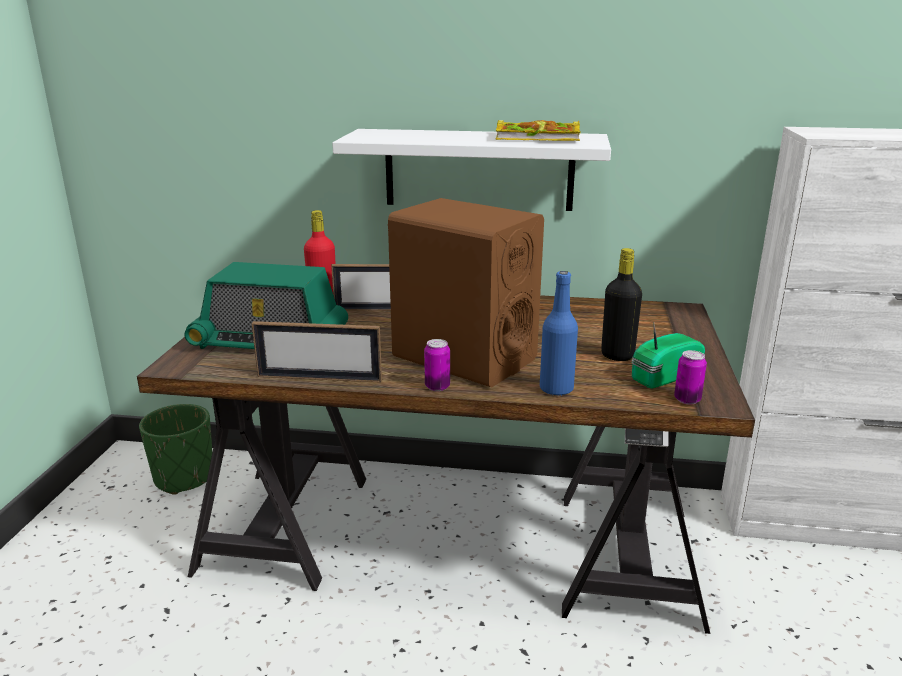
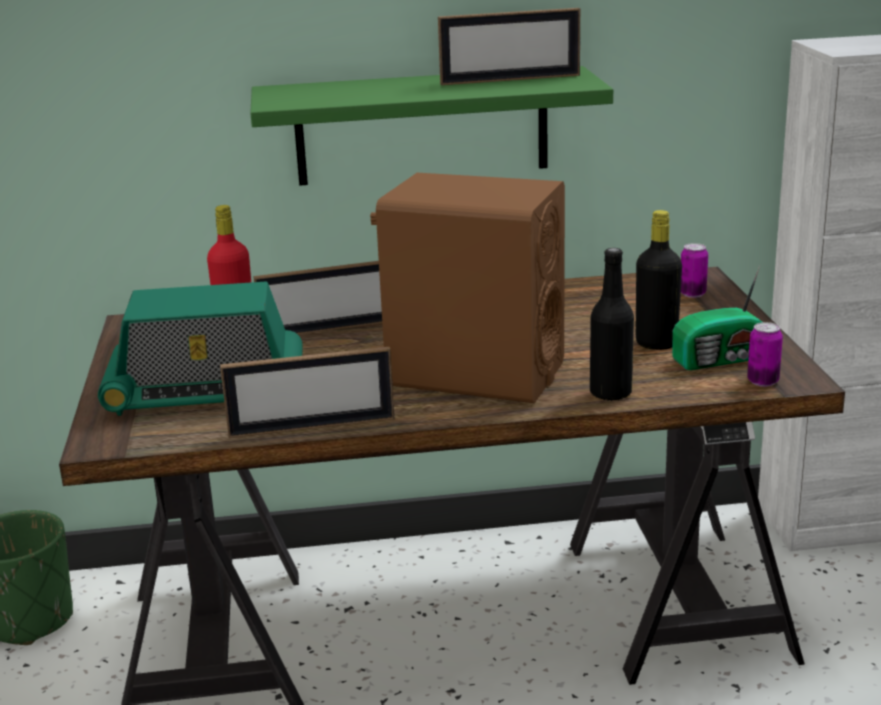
camera: 15 degrees left, 0 degrees up
(437, 387) = (468, 413): can -> can (692, 294)
(478, 169) = (422, 126): white shelf -> green shelf
(539, 137) = (510, 79): book -> picture frame
(556, 389) = (610, 393): blue bottle -> black bottle
(663, 376) = (721, 360): radio -> radio turned 150 degrees counterclockwise

